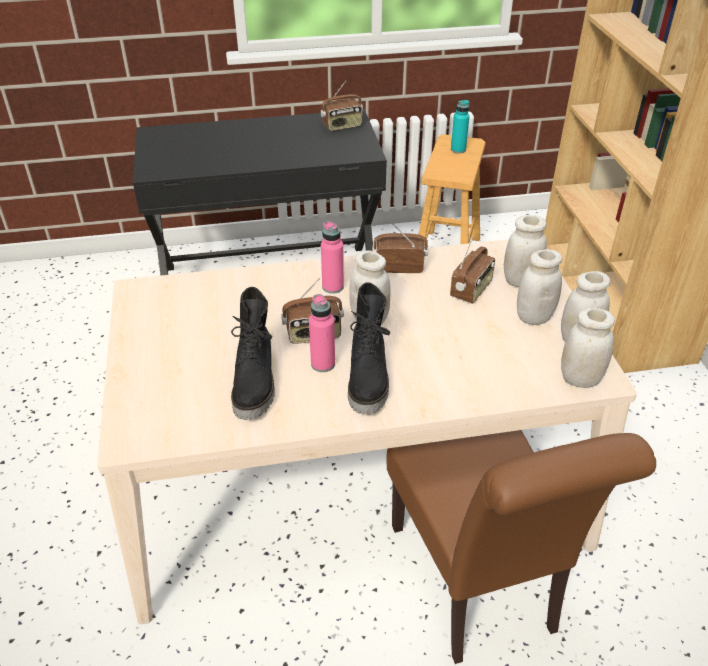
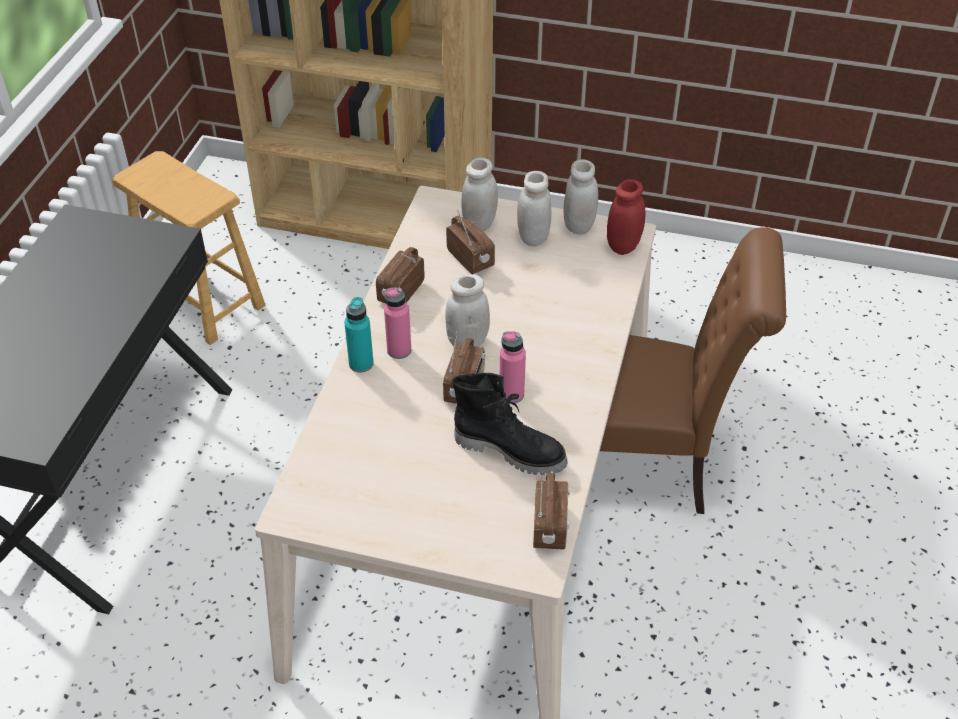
camera: 65 degrees left, 5 degrees up
(342, 126) = (89, 236): radio -> radio (550, 527)
(369, 378) = (549, 370): black boot -> none
(458, 149) = (161, 177): turquoise bottle -> turquoise bottle (361, 363)
(580, 379) = (623, 246): white jar -> red jar

